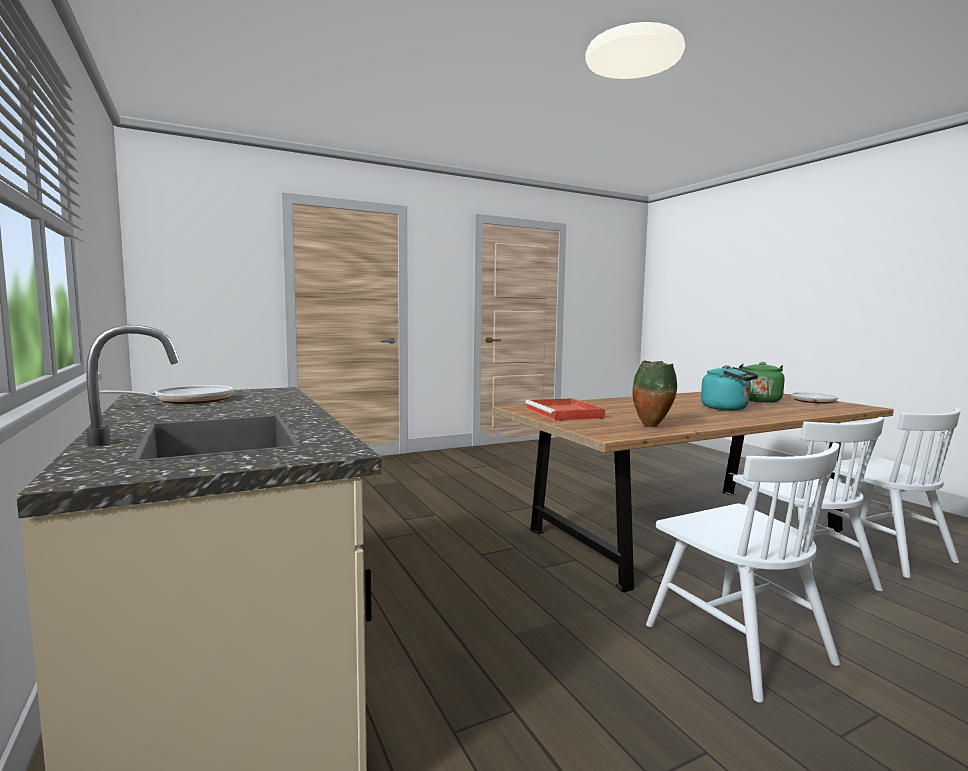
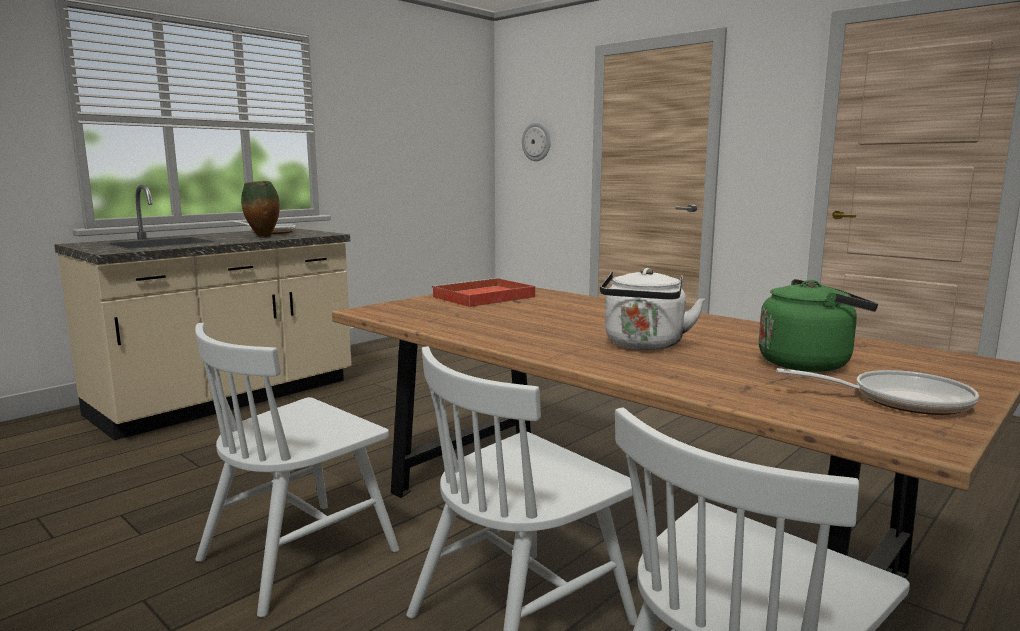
camera: 70 degrees right, 5 degrees up
(203, 277) = (536, 142): none -> wall clock
(652, 426) = (432, 319): vase -> vase (263, 237)
(727, 408) = (644, 345): turquoise kettle -> white kettle

